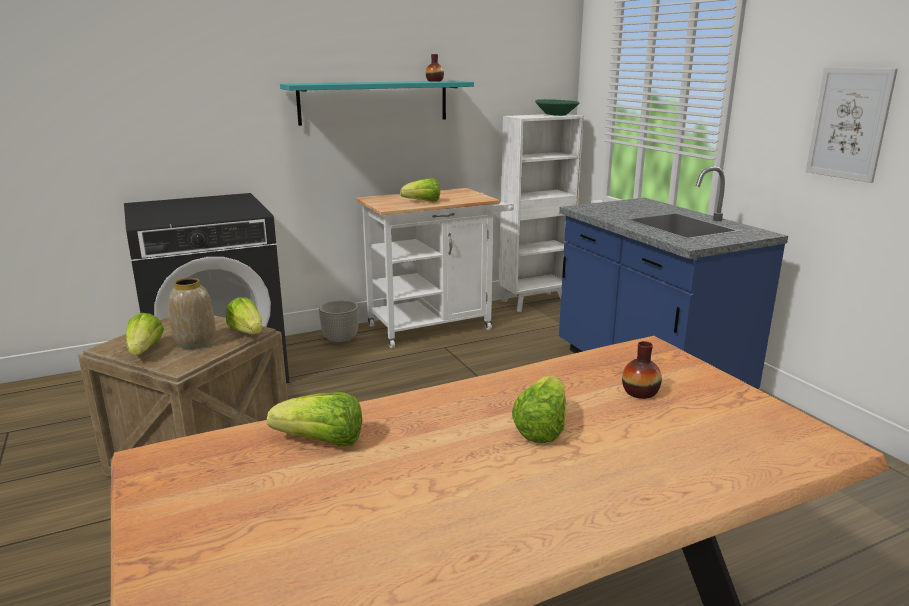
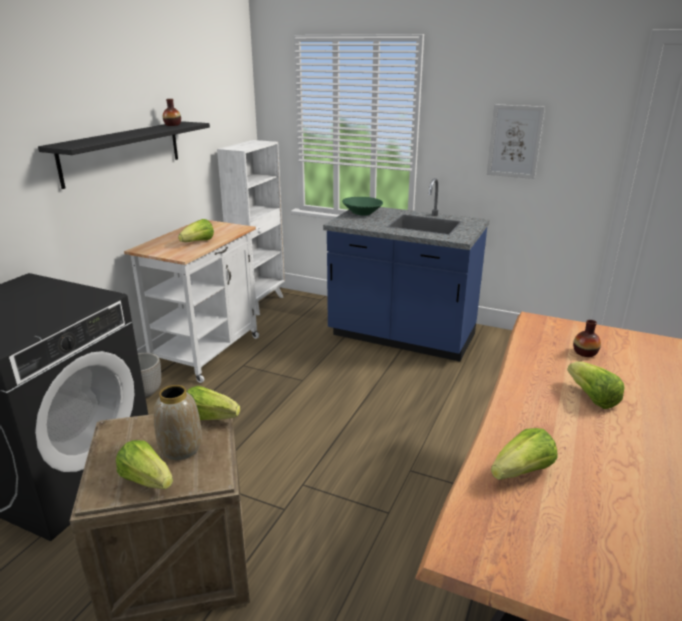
camera: 40 degrees left, 5 degrees up
(374, 102) = (122, 152): turquoise shelf -> black shelf
(556, 115) = (255, 142): green bowl -> green bowl (362, 213)

